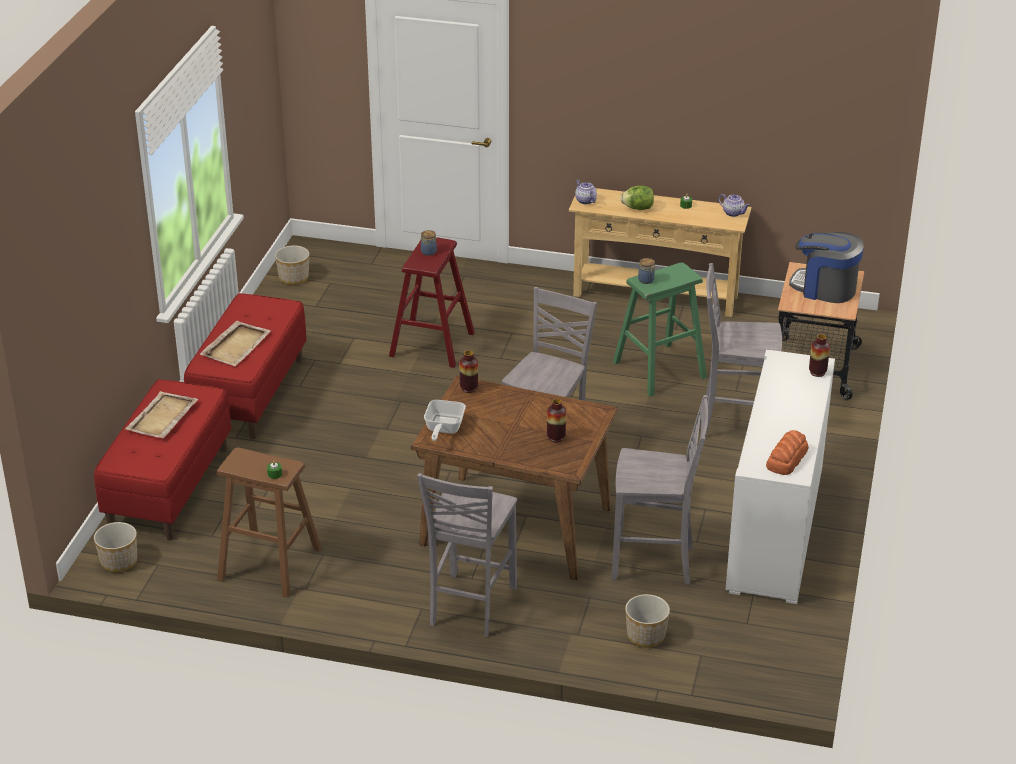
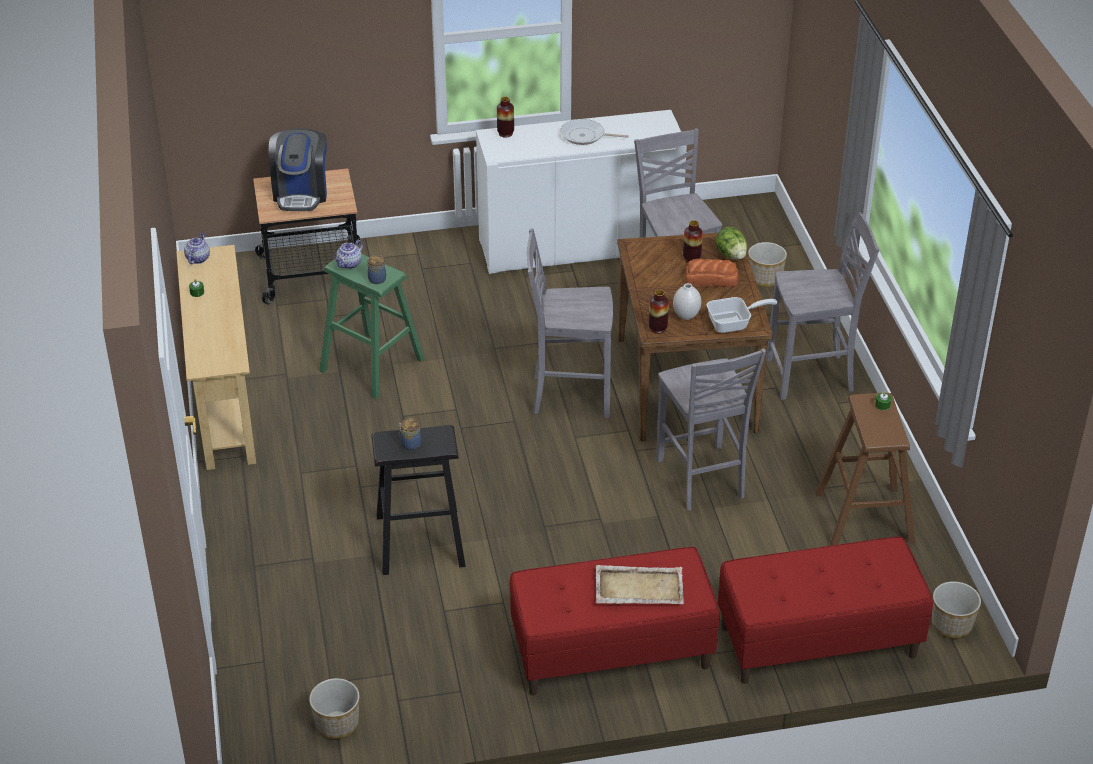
camera: 115 degrees left, 5 degrees up
(161, 417) = (811, 587): beige tray -> none
(432, 344) = (420, 541): red stool -> black stool
(474, 408) = (685, 316): none -> white vase
(585, 200) = (222, 364): teapot -> teapot (349, 264)
(638, 208) = (221, 323): lettuce -> lettuce (731, 255)
(735, 424) = (437, 299): grey chair -> grey chair (701, 480)
(786, 417) = (585, 136): none -> frying pan
(786, 459) = (645, 125): bread -> bread (712, 279)

